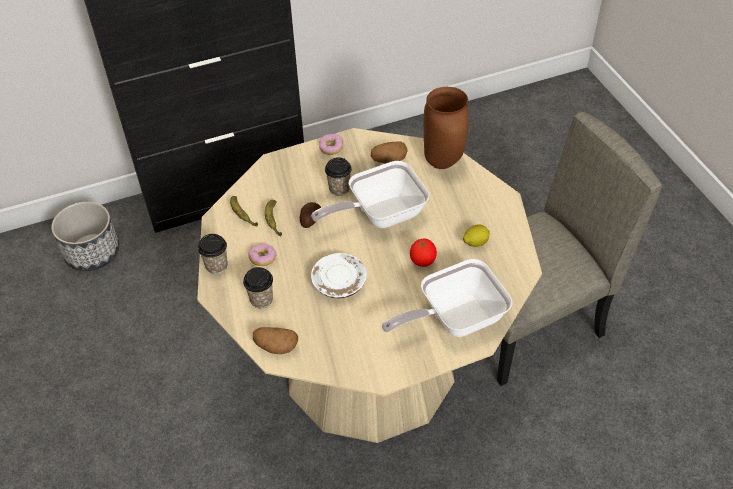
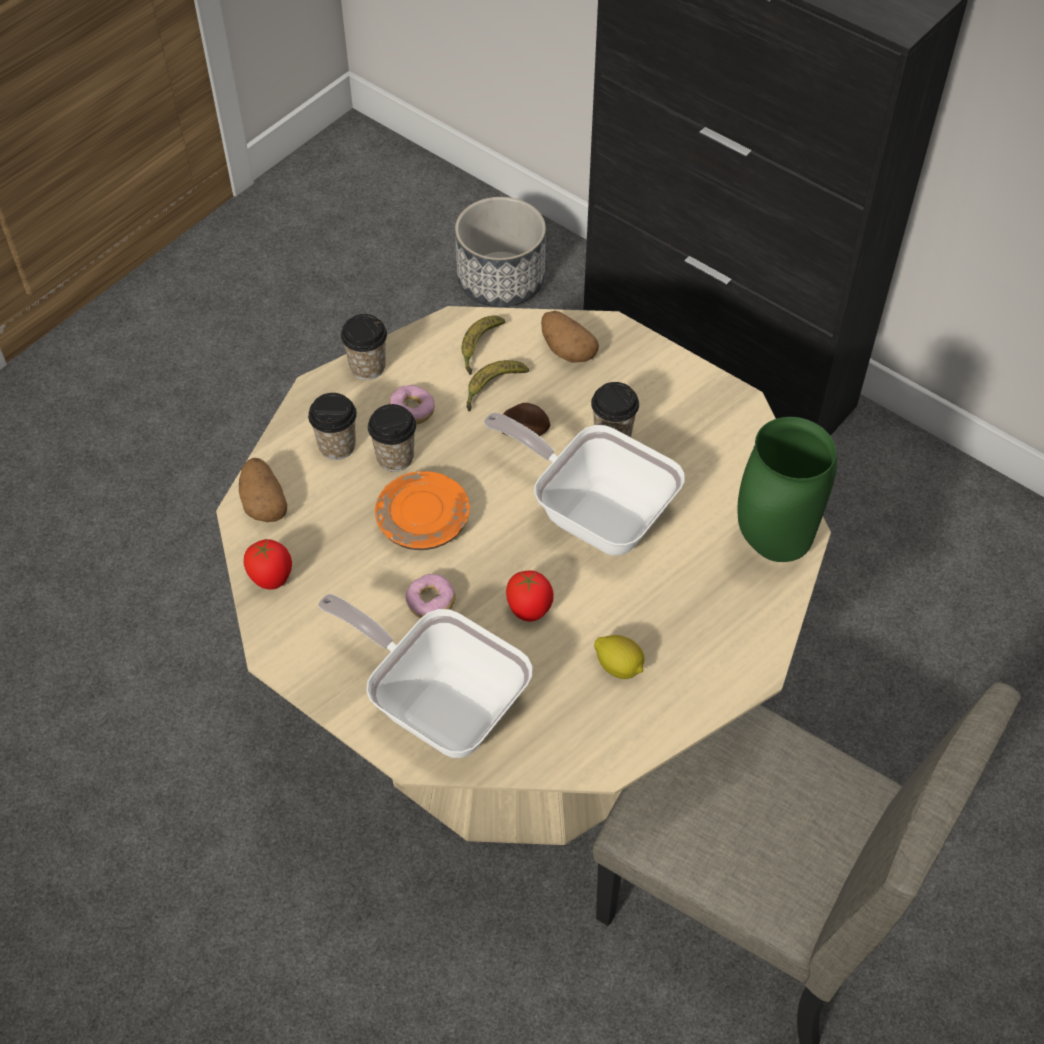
camera: 60 degrees right, 5 degrees up
(288, 278) = (395, 457): none -> cup
(331, 148) = (693, 385): donut -> donut (431, 603)
(331, 362) = (272, 579): none -> tomato
(339, 282) = (423, 522): white plate -> orange plate
(389, 160) = (722, 470): potato -> potato (566, 350)
(441, 163) = (771, 544): brown vase -> green vase

